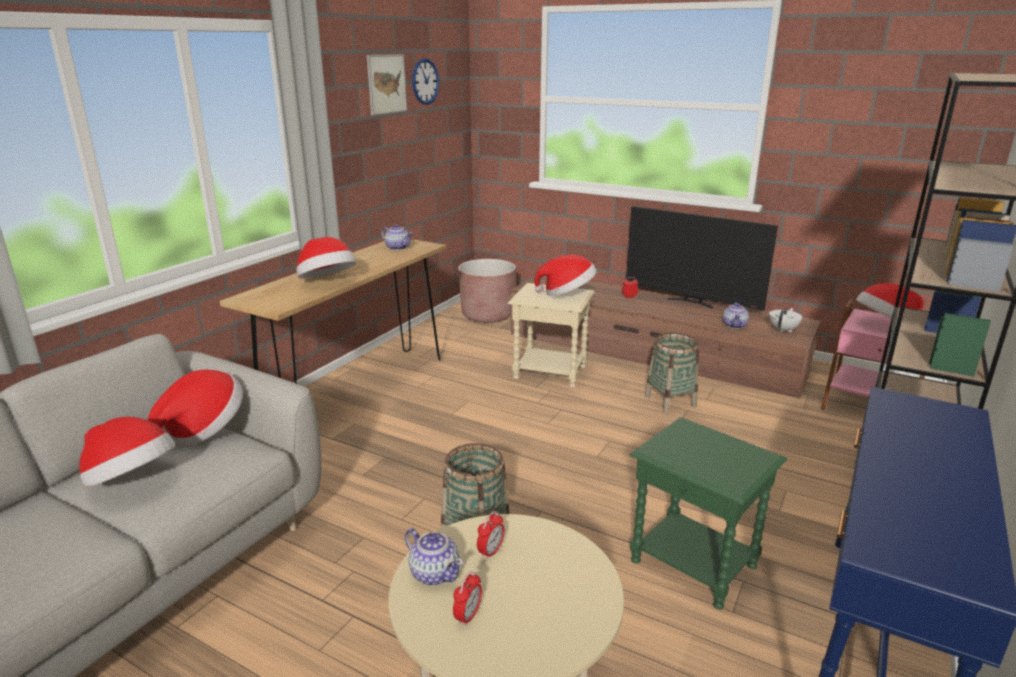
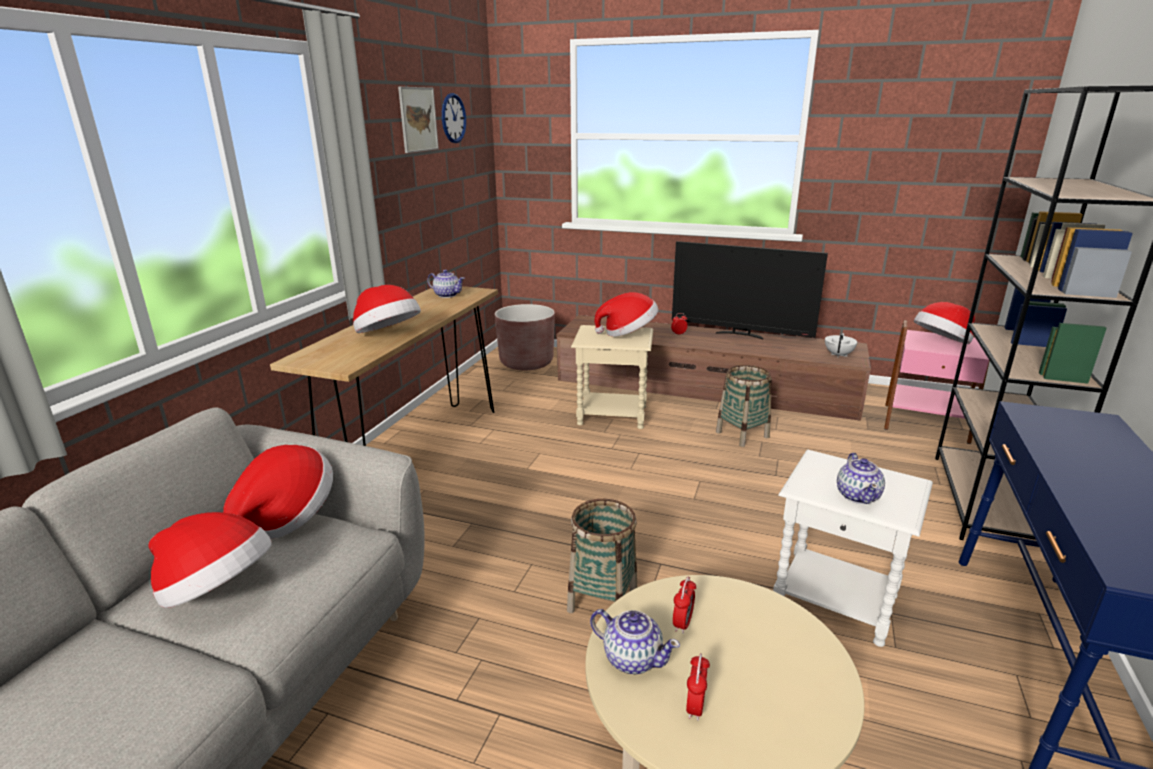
camera: 10 degrees left, 0 degrees up
(694, 562) = (835, 598): green side table -> white side table
(734, 325) = (792, 354): teapot -> teapot (858, 496)

